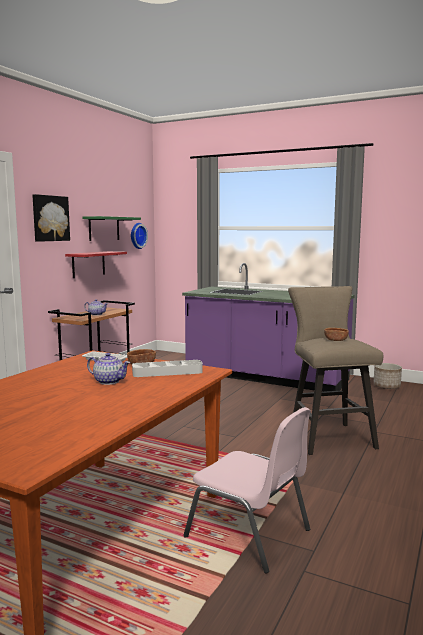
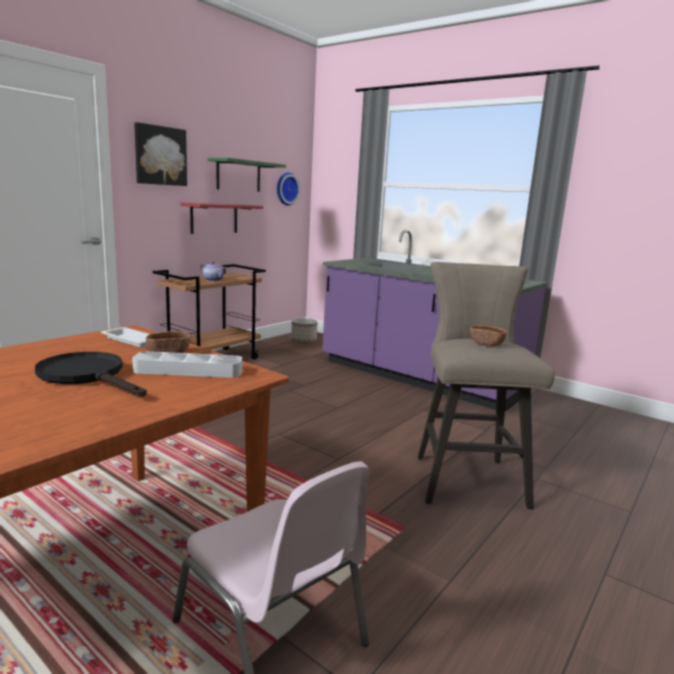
camera: 10 degrees right, 5 degrees up
(109, 381) = (88, 376): teapot -> black frying pan
(386, 386) = (577, 410): planter -> planter (303, 341)

